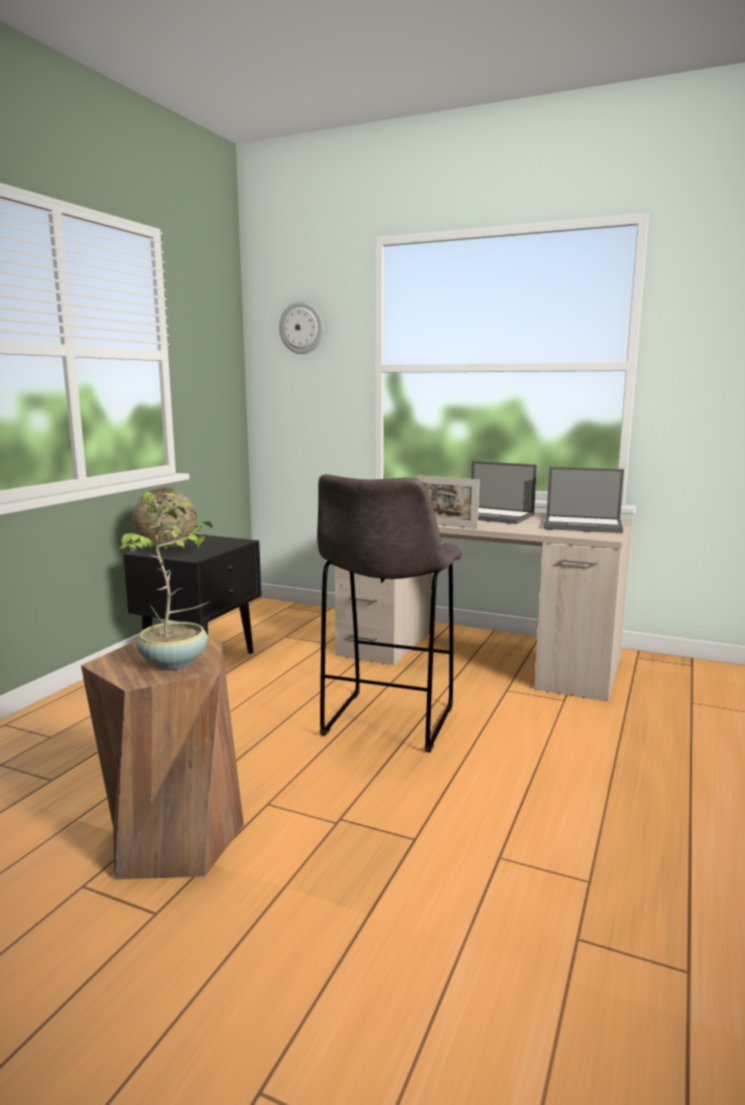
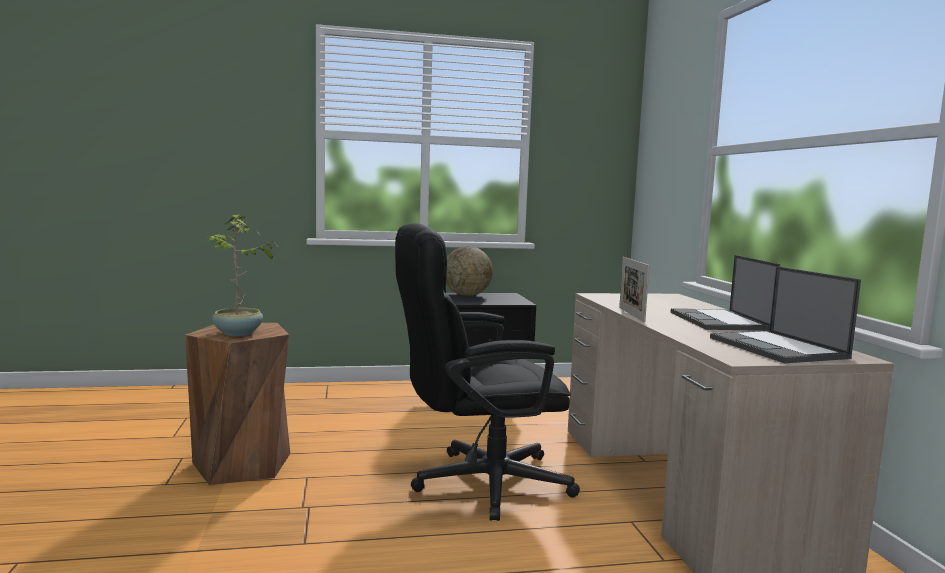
camera: 55 degrees right, 5 degrees down
(302, 328) = (669, 115): wall clock -> none
(387, 722) = (477, 483): grey stool -> black office chair

